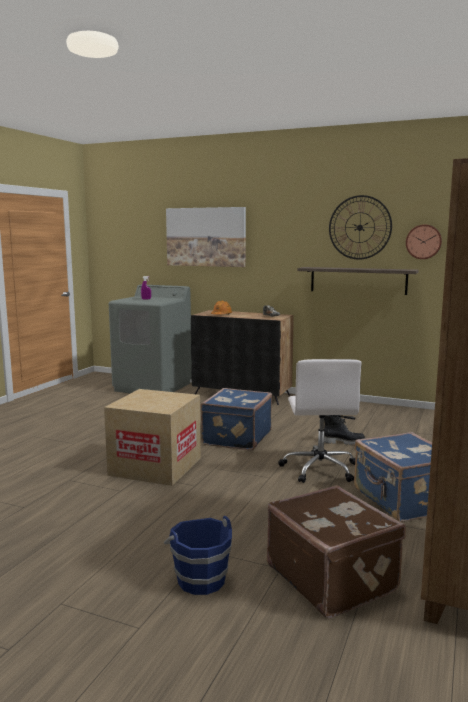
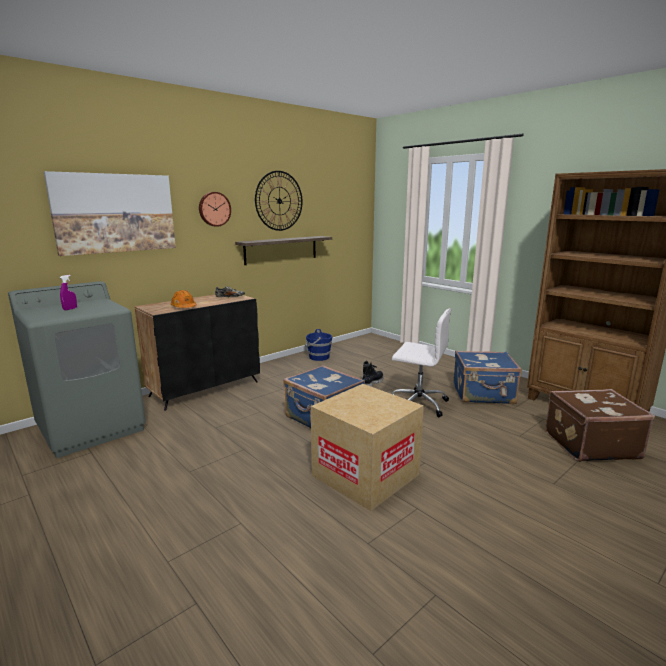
camera: 65 degrees left, 5 degrees up
(200, 579) = (600, 496): blue bucket -> blue bucket (318, 357)
(423, 241) = (322, 213): wall clock -> wall clock (214, 209)

